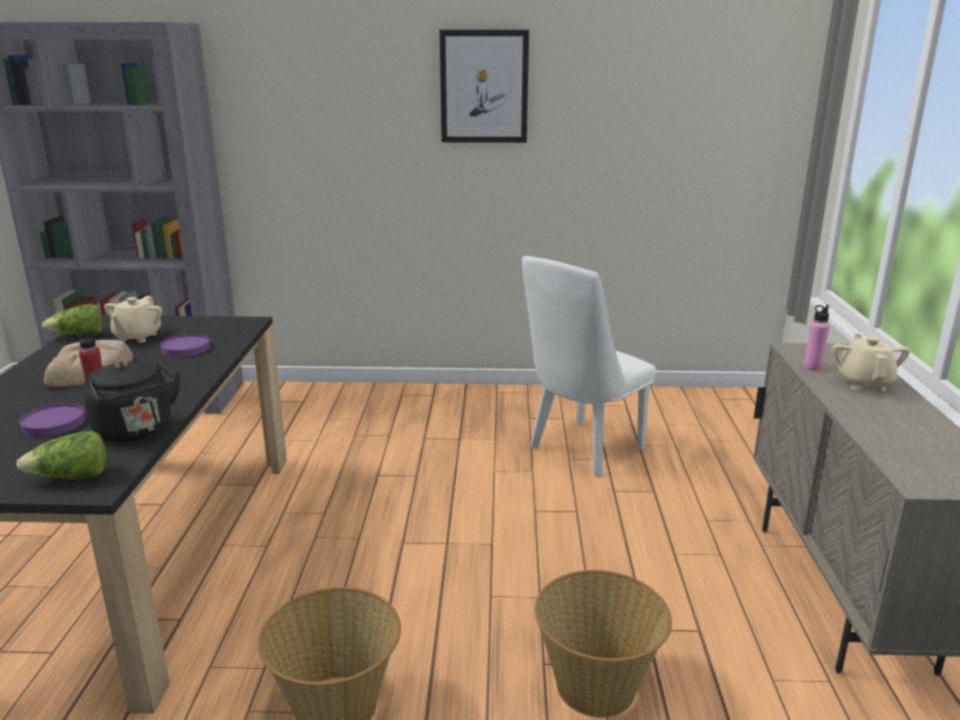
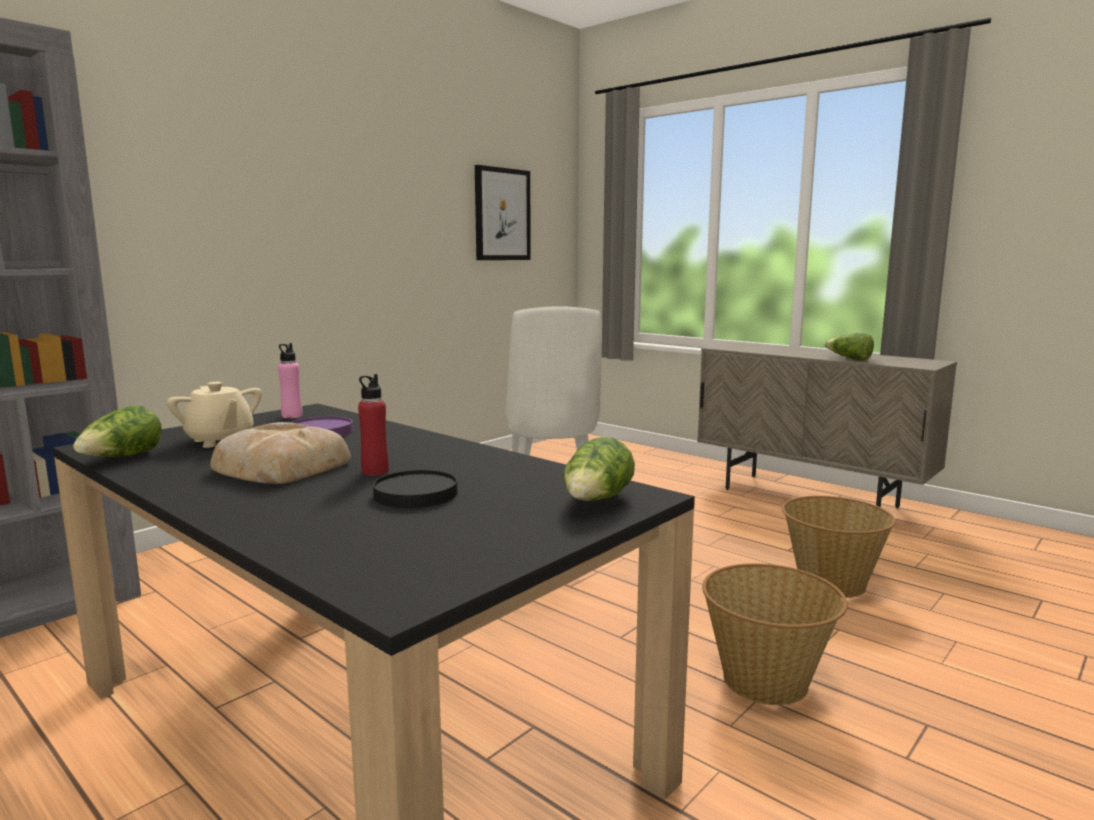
camera: 50 degrees left, 10 degrees down
(53, 423) = (416, 494): purple plate -> black plate
(137, 432) = (523, 470): black kettle -> none
(484, 87) = (368, 173): picture -> picture (502, 214)
(812, 367) = (752, 350): pink bottle -> pink bottle (292, 416)
(864, 383) = (789, 350): beige teapot -> none
(874, 428) = (849, 359): none -> lettuce

